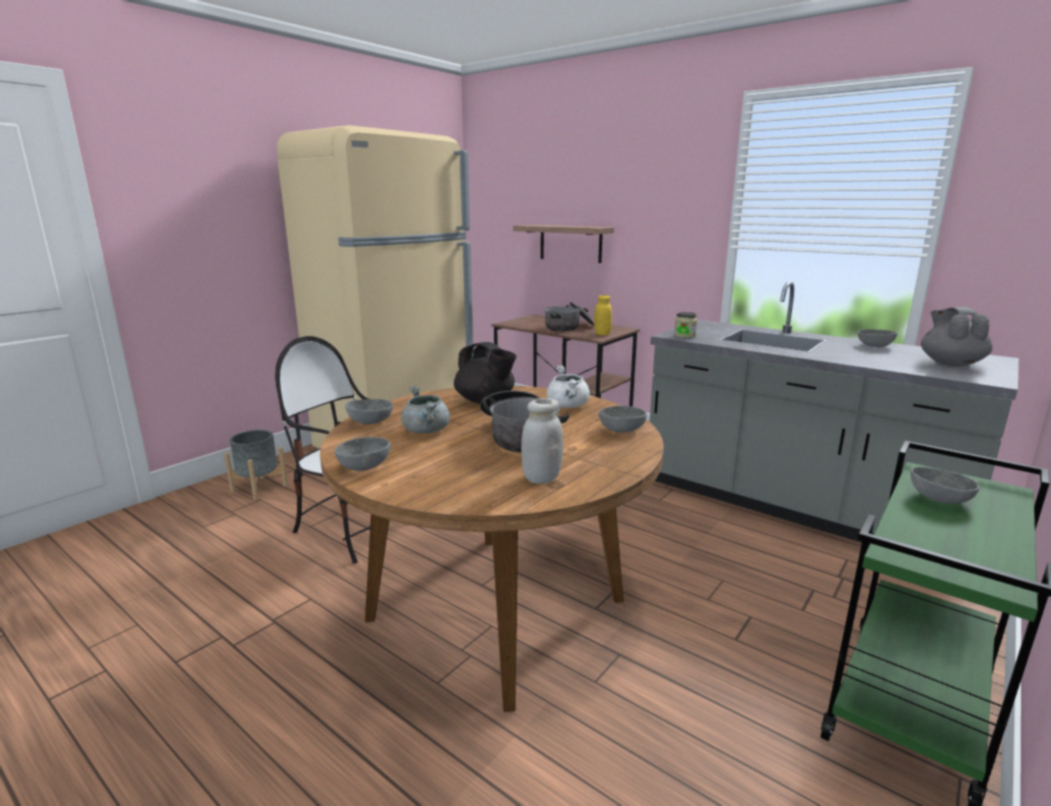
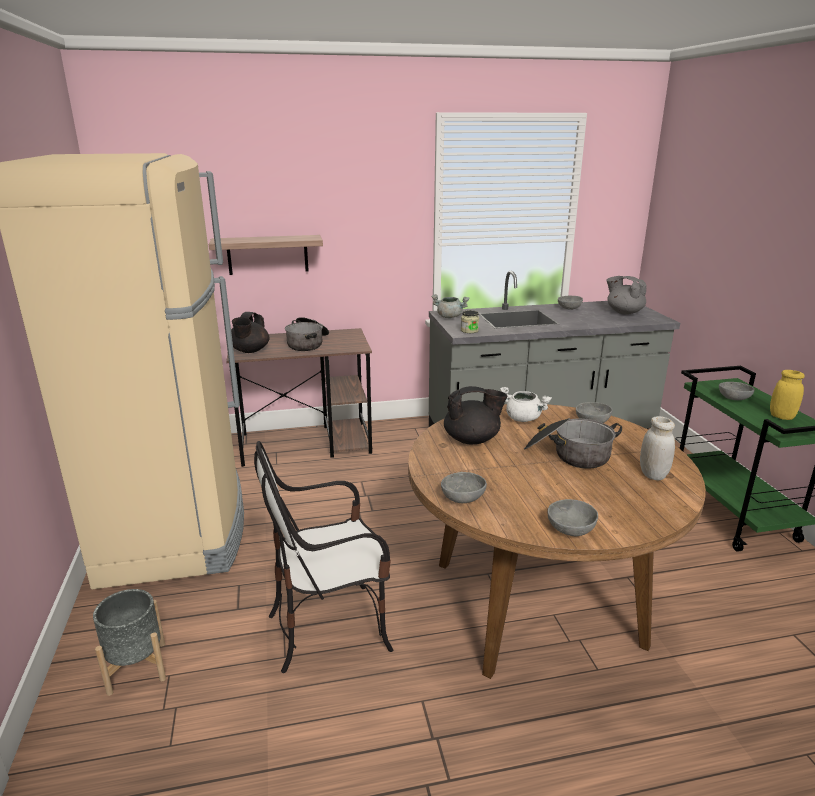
camera: 50 degrees left, 5 degrees up
(426, 431) = (516, 483): grey cooking pot -> grey cooking pot (450, 317)
(519, 322) = (249, 351): none -> black teapot
(602, 334) = (352, 342): yellow jar -> yellow jar (781, 416)

